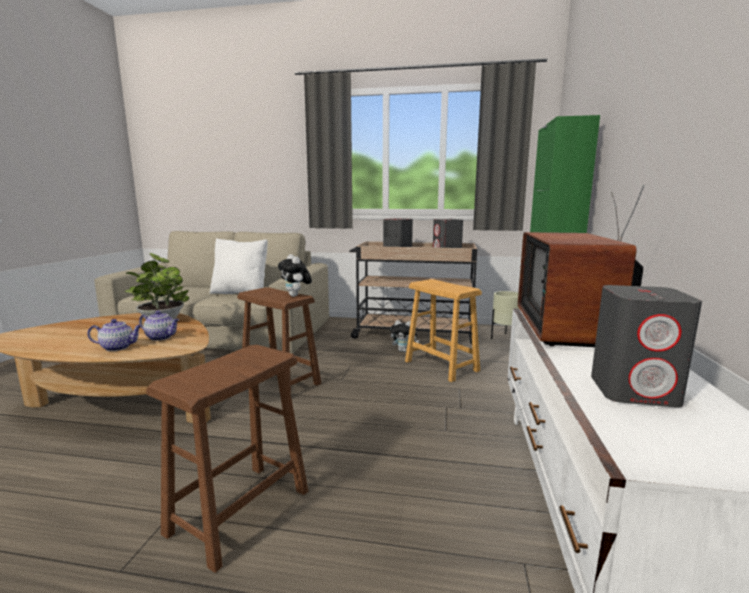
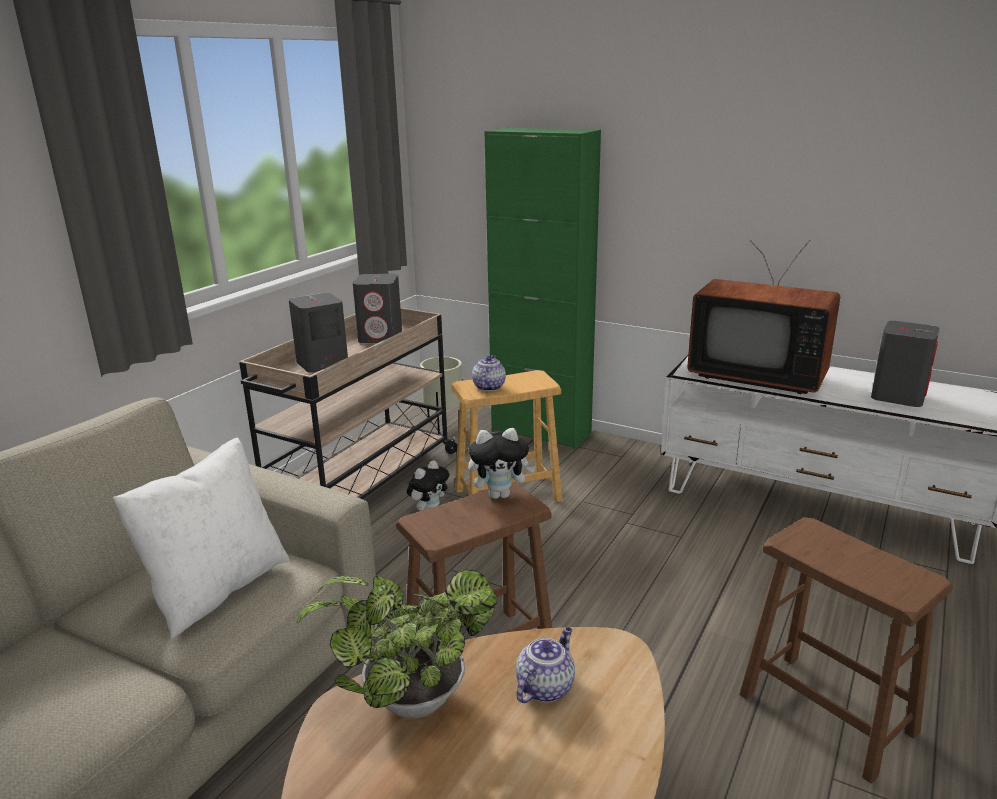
camera: 70 degrees left, 10 degrees up
(118, 347) = (590, 742): teapot -> teapot (488, 386)

